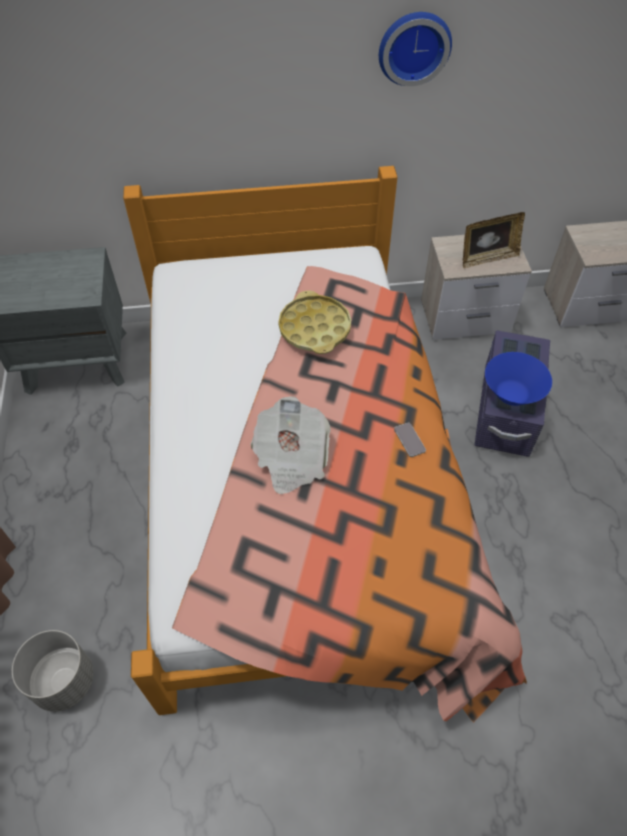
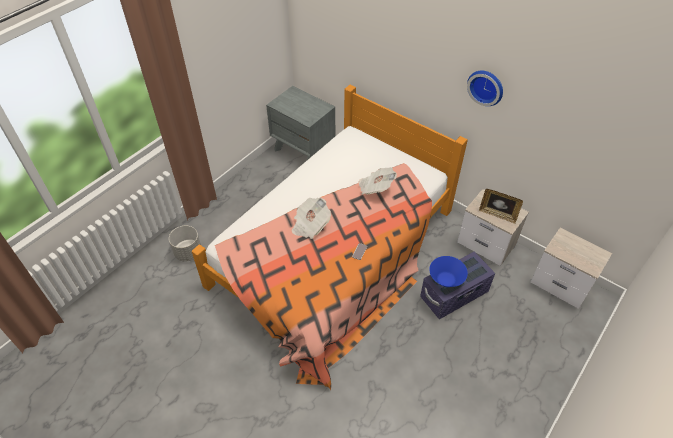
camera: 45 degrees right, 5 degrees down
(314, 328) = (375, 187): yellow tray -> newspaper

